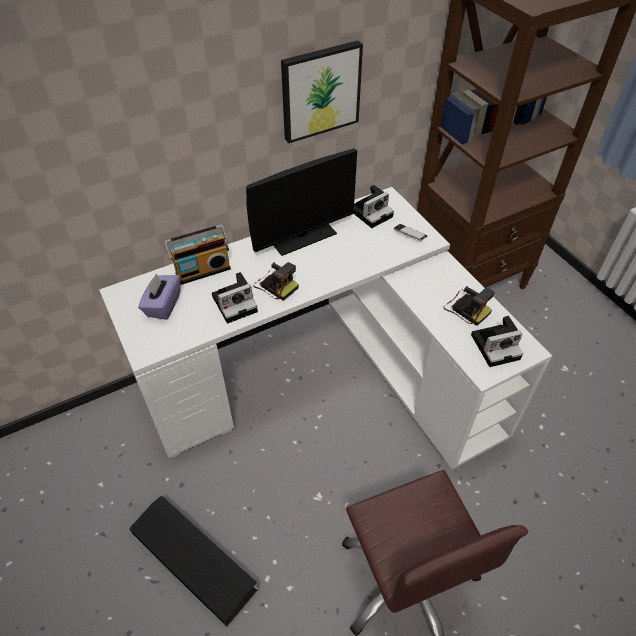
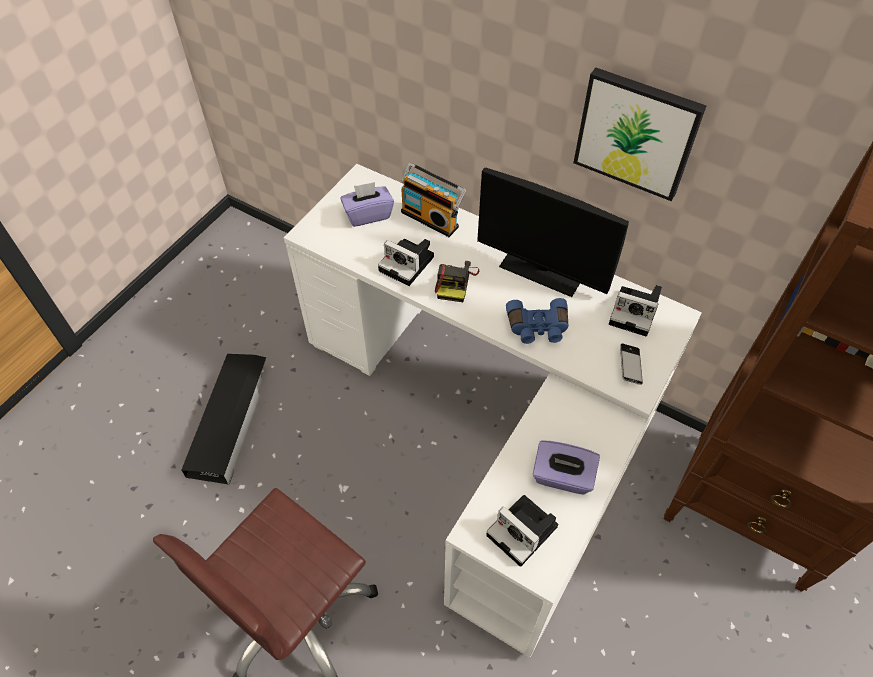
camera: 60 degrees right, 5 degrees up
(349, 261) = (537, 328): none -> blue binoculars
(466, 308) = (562, 477): camera -> purple tissue box

